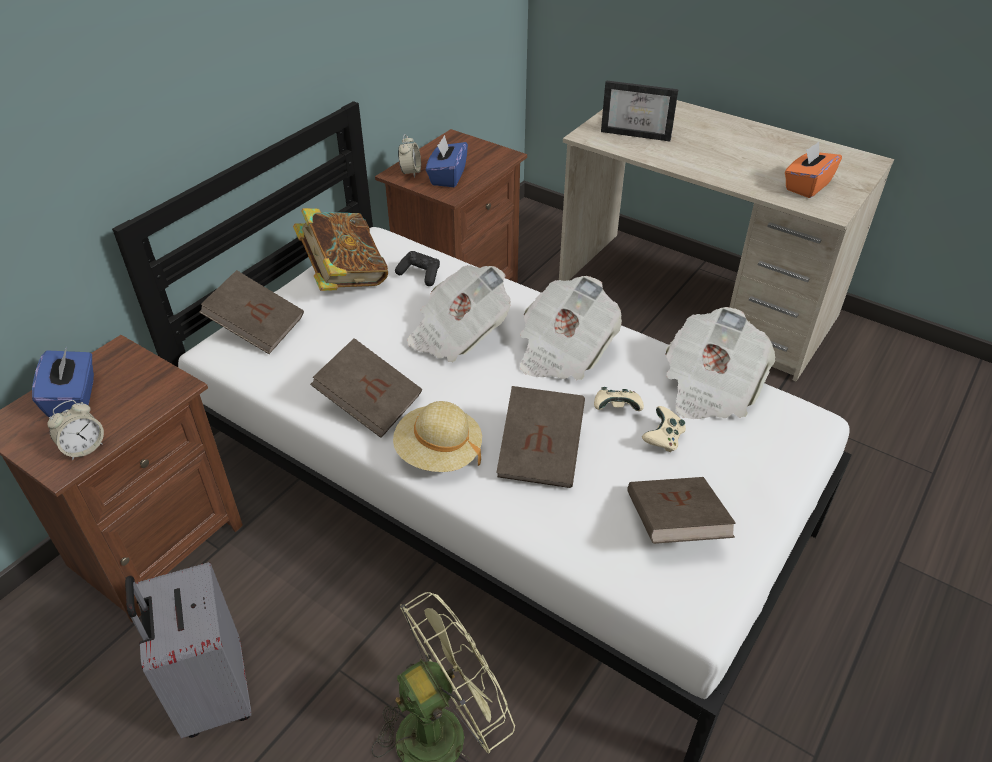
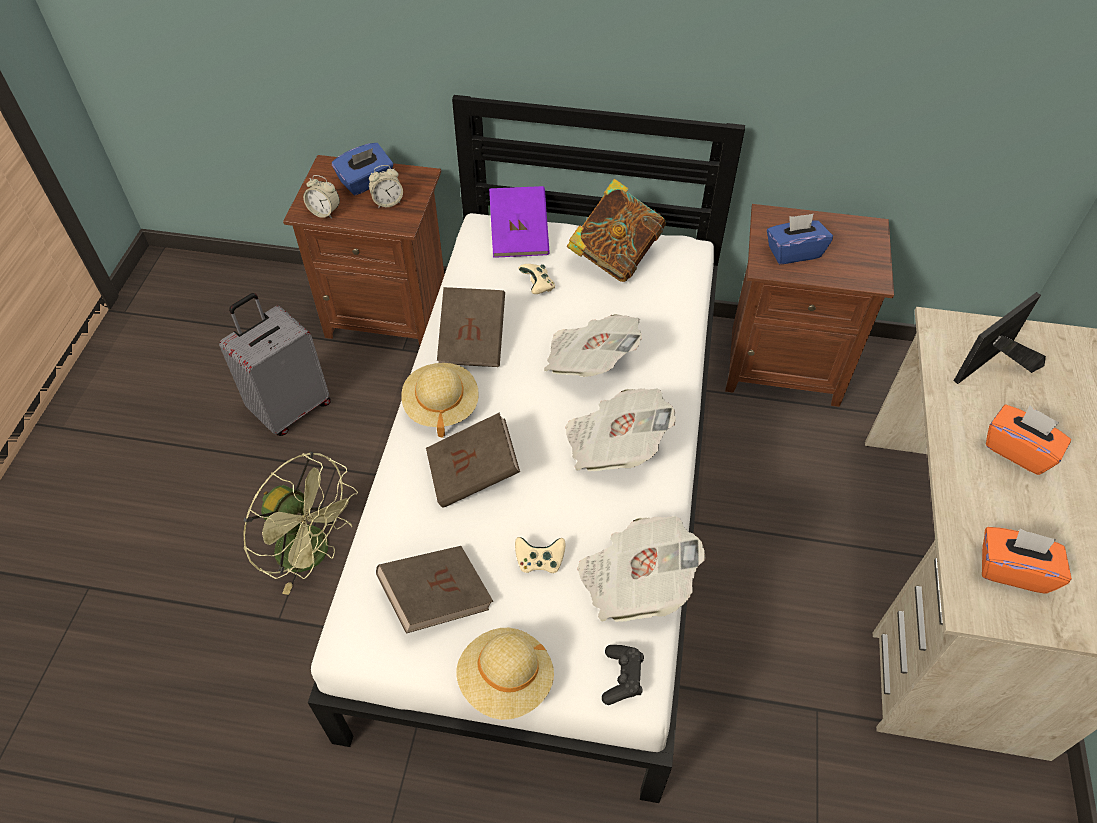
camera: 65 degrees right, 10 degrees up
(257, 328) = (519, 236): brown book -> purple book
(410, 172) = (779, 224): alarm clock -> alarm clock (388, 202)
(420, 275) = (653, 302): black game controller -> black game controller (622, 678)
(616, 409) = (560, 512): beige game controller -> beige game controller (538, 286)
(638, 133) = (990, 367): picture frame -> picture frame turned 60 degrees clockwise
(713, 149) = (1018, 450): none -> orange tissue box
(783, 500) = (506, 681): none -> beige hat

